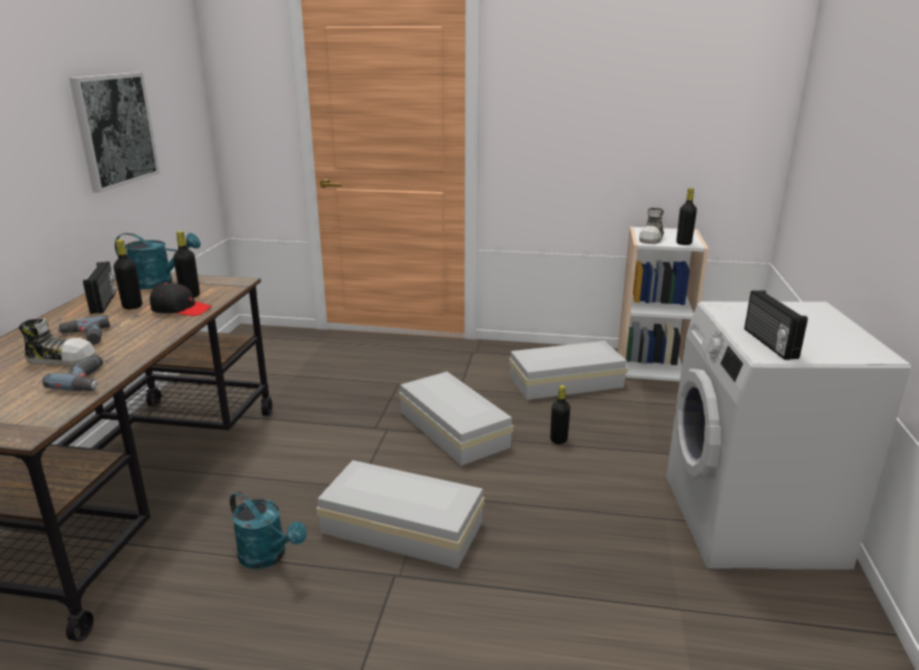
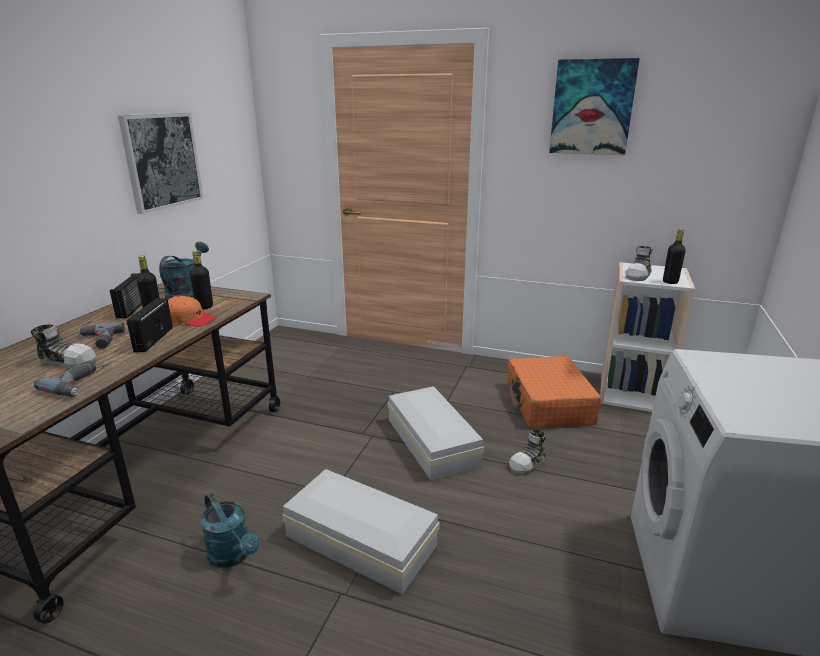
camera: 10 degrees right, 0 degrees up
(160, 283) = (186, 293): turquoise watering can -> turquoise watering can turned 90 degrees counterclockwise
(181, 309) = (190, 319): black cap -> orange cap
(558, 440) = (528, 463): black bottle -> shoe
(568, 382) = (548, 404): white storage box -> orange suitcase
(593, 63) = (592, 107): none -> picture
(768, 343) = (746, 407): radio -> radio (153, 339)

